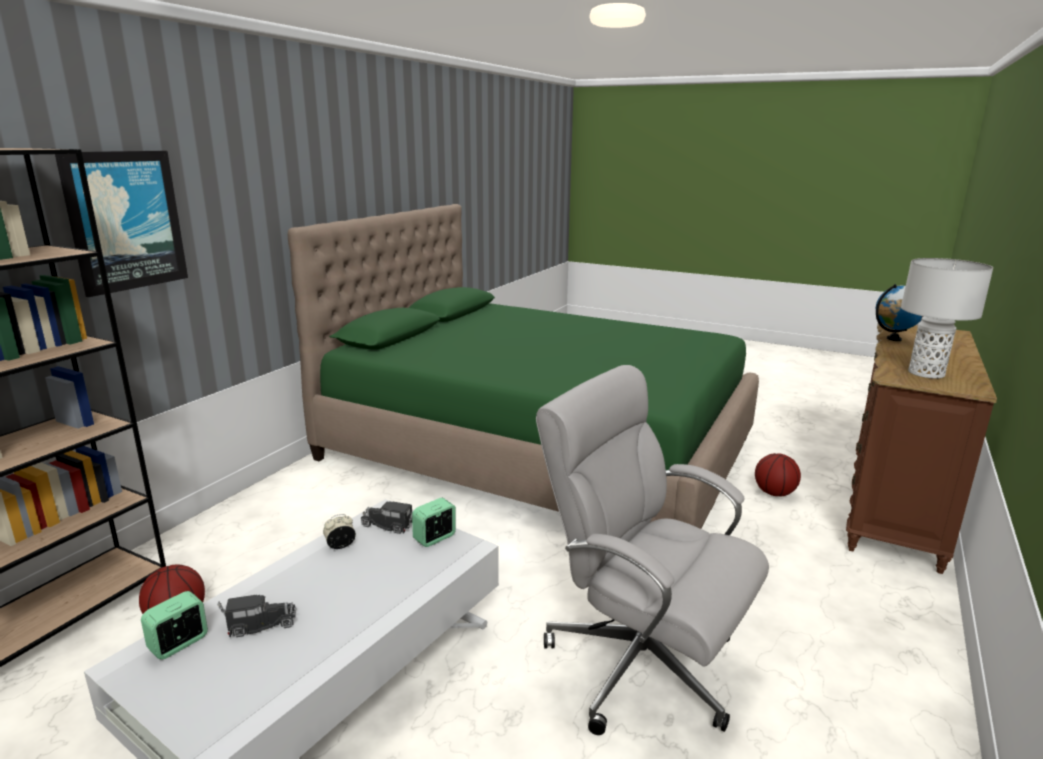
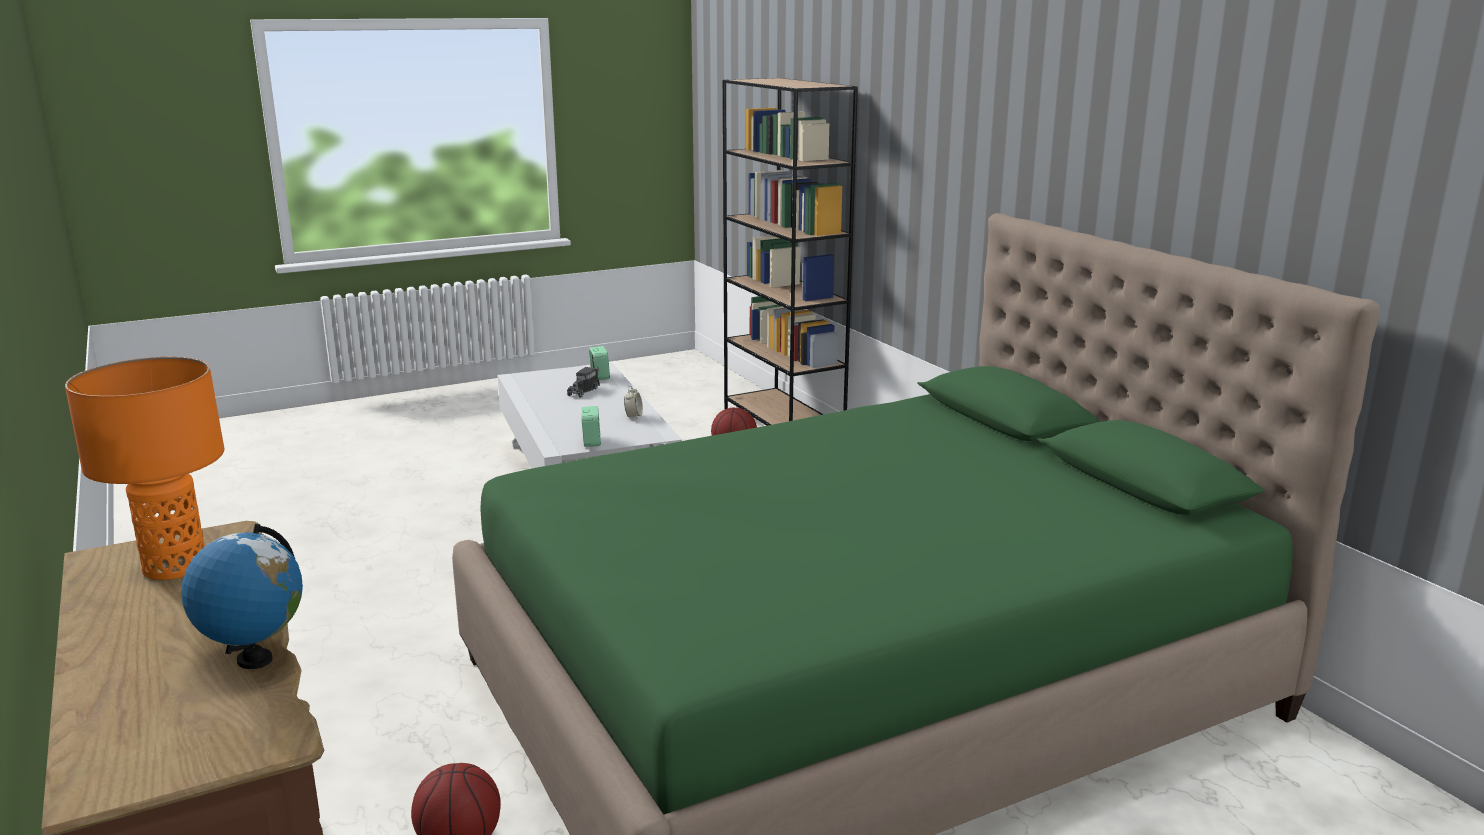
camera: 125 degrees right, 0 degrees up
(125, 221) = (901, 159): picture -> none
(390, 525) = (635, 433): toy truck -> none
(641, 666) = (418, 578): grey office chair -> none
(926, 373) = (174, 566): white table lamp -> orange table lamp

